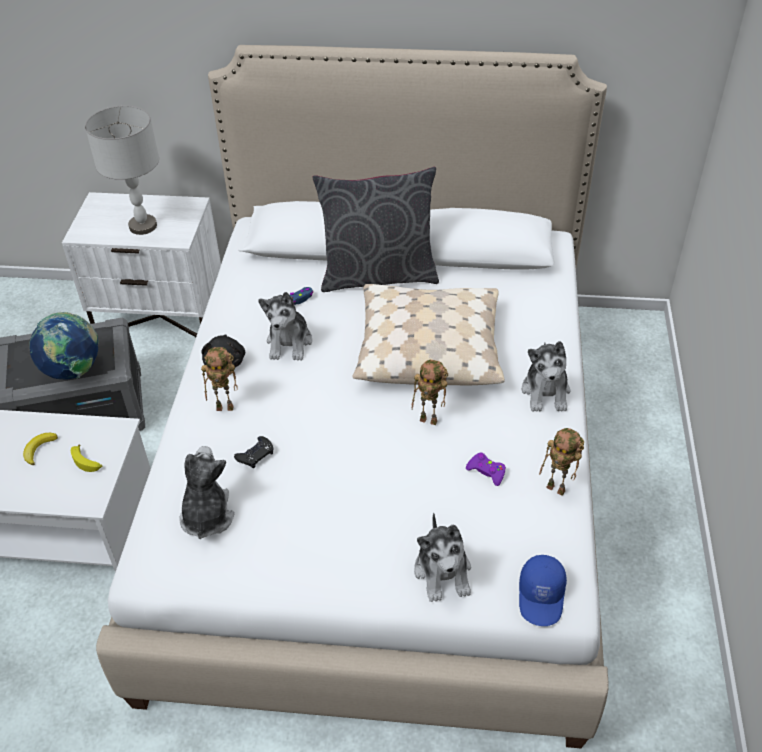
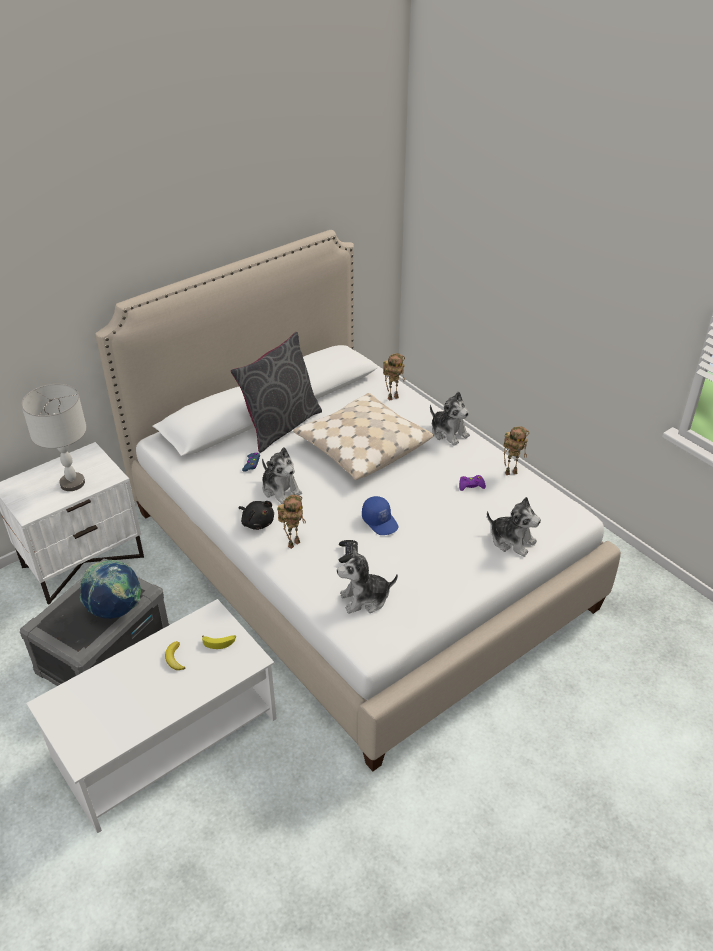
camera: 45 degrees left, 5 degrees down
(206, 516) = (365, 599): plush toy -> plush toy turned 60 degrees counterclockwise
(430, 419) = (412, 479): toy robot -> toy robot (393, 397)
(542, 596) = (565, 520): blue cap -> blue cap (380, 521)

